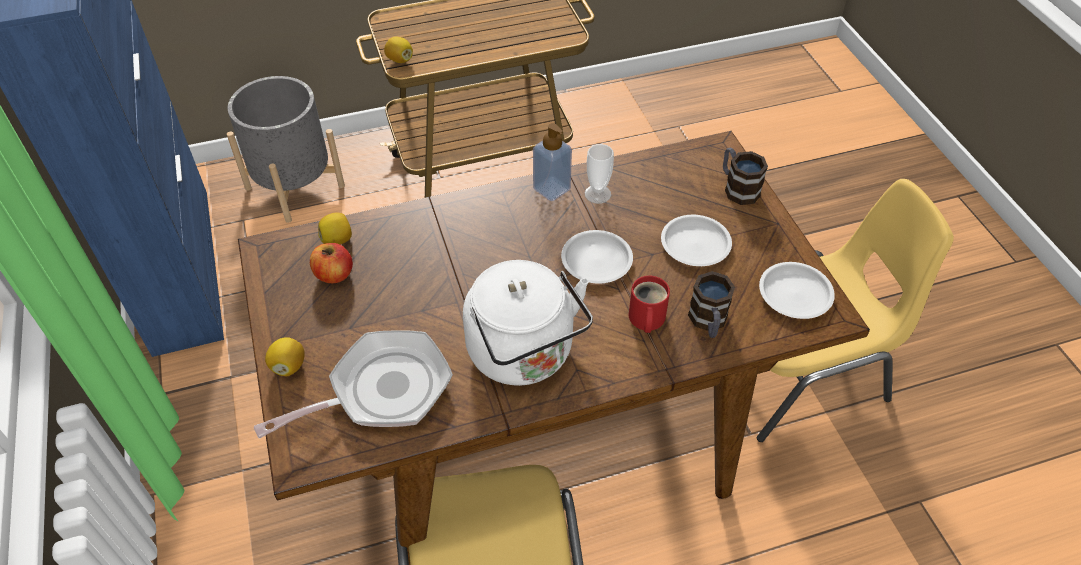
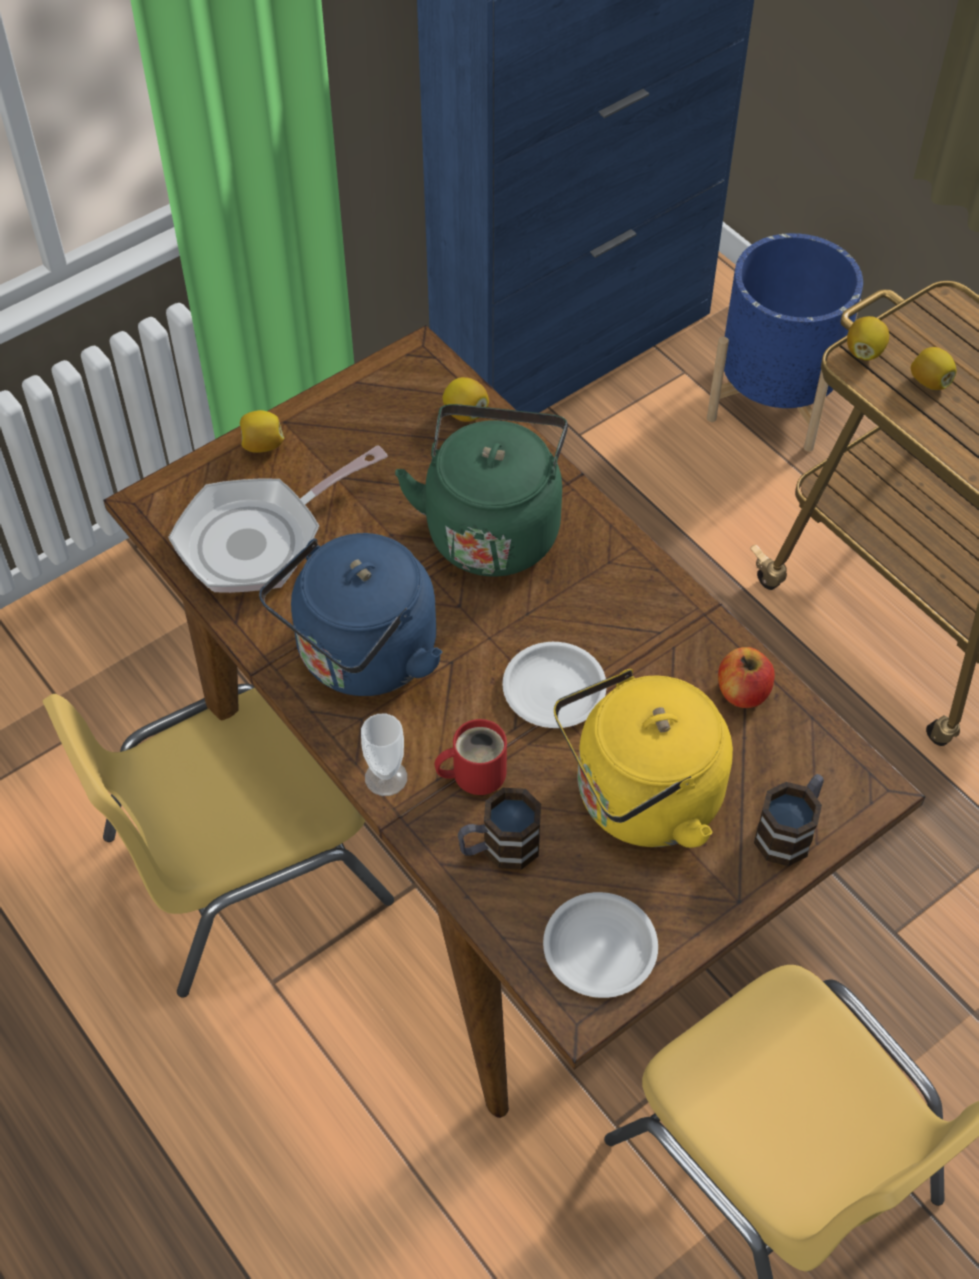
camera: 70 degrees right, 5 degrees up
(295, 187) = (774, 398): grey planter -> blue planter
(334, 274) = (409, 432): apple -> apple (743, 692)
(381, 391) = (259, 539): frying pan -> frying pan turned 105 degrees clockwise
(438, 45) = (929, 381): none -> lemon
(447, 253) = (492, 527): none -> green kettle
(524, 355) = (361, 658): white kettle -> blue kettle
(551, 189) = (665, 600): soap dispenser -> none
(597, 194) = (683, 656): cup -> cup (386, 777)
(695, 245) = (639, 800): white plate -> yellow kettle

